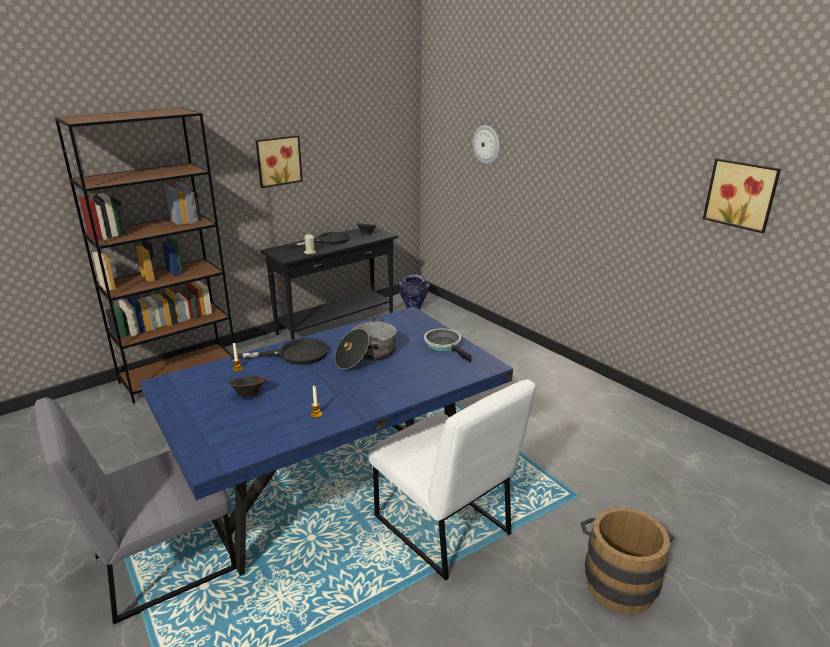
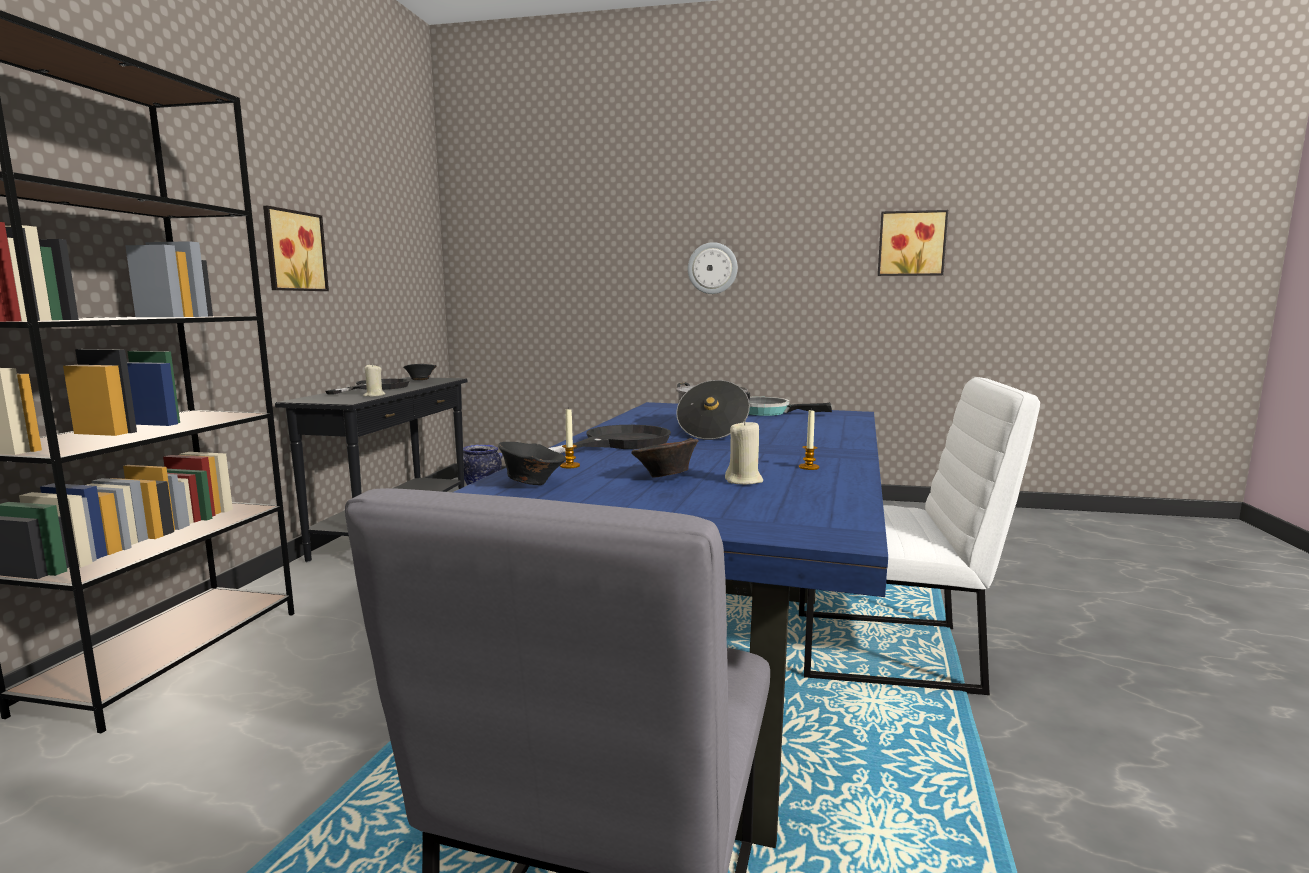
camera: 40 degrees left, 15 degrees down
(200, 378) = (532, 483): none -> black bowl
(266, 412) = (744, 481): none -> beige candle
(486, 144) = (567, 250): wall clock -> wall clock (712, 268)
(618, 579) = (1085, 617): brown bucket -> none

